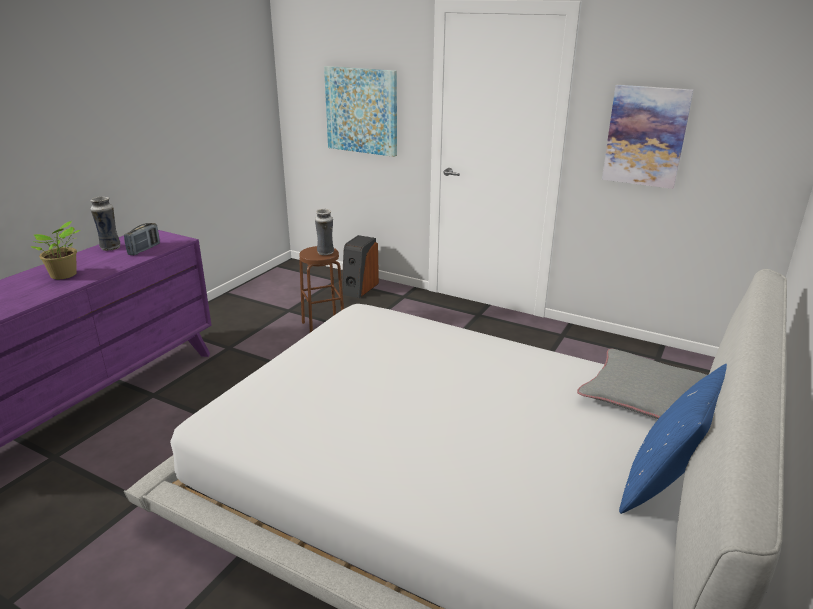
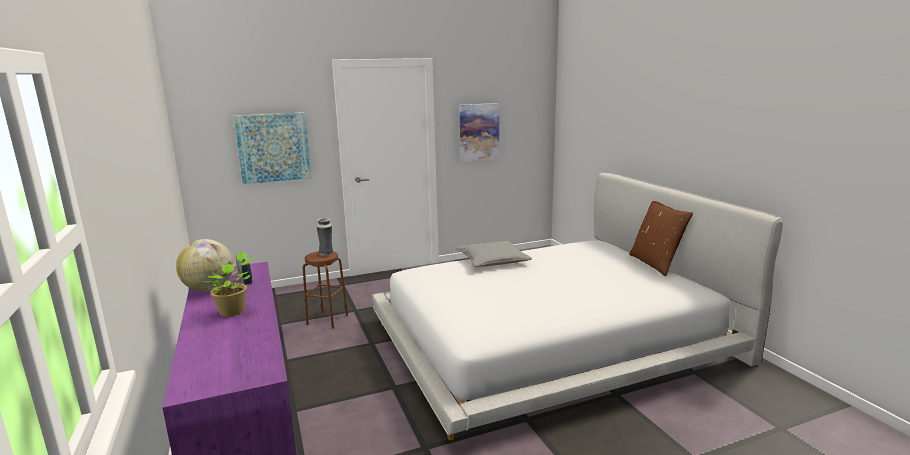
camera: 50 degrees left, 10 degrees down
(110, 247) = (209, 289): vase -> globe
(359, 288) = (302, 293): speaker -> none
(644, 396) = (594, 246): grey pillow -> grey pillow (493, 260)
(667, 485) = (656, 264): blue pillow -> brown pillow

